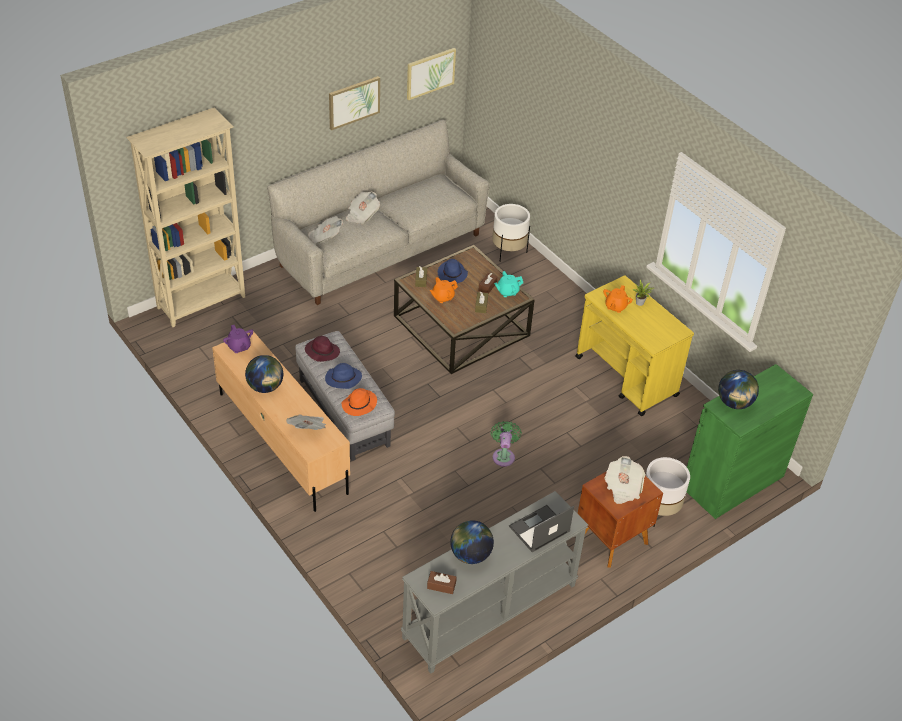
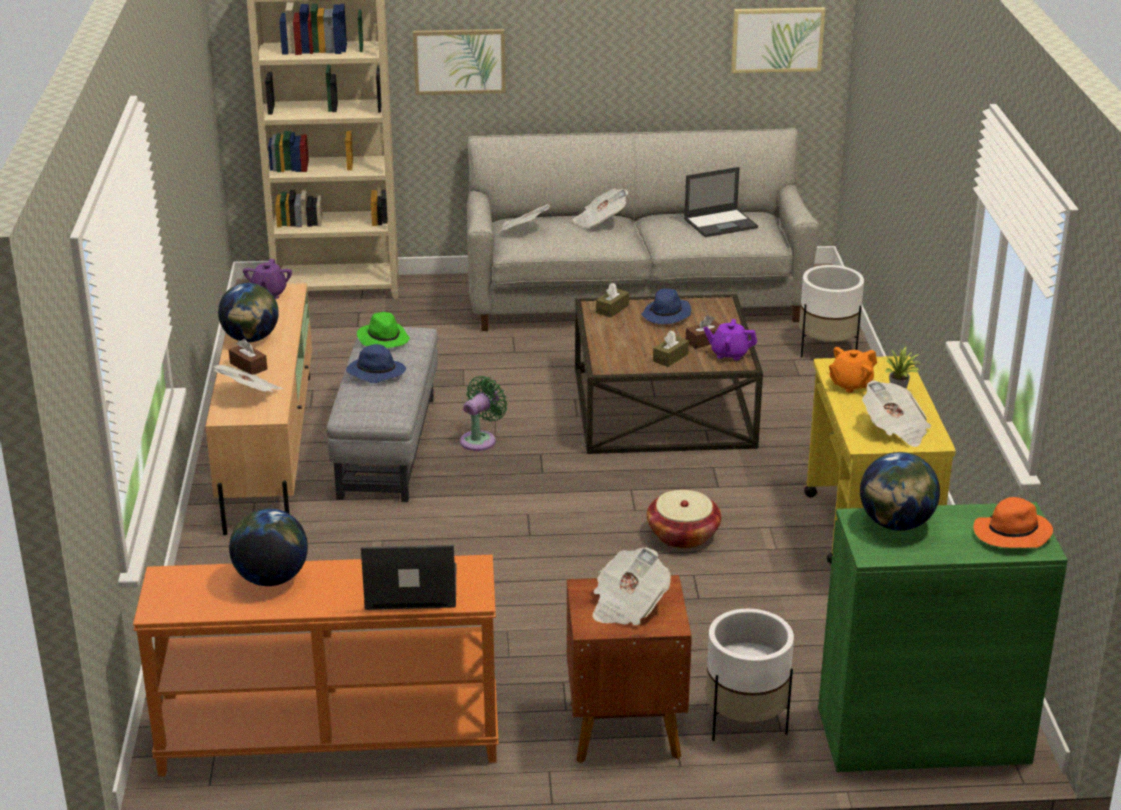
camera: 35 degrees right, 15 degrees down
(322, 351) = (383, 339): purple hat -> green hat
(354, 102) = (632, 46): picture -> picture (459, 61)
(359, 405) = (364, 405): orange hat -> orange hat (1011, 535)
(428, 194) = (721, 223): none -> laptop
(441, 586) = (185, 596): brown tissue box -> brown tissue box (248, 366)
(442, 297) = (623, 334): orange teapot -> none
(490, 612) = (329, 741): grey console table -> orange console table
(503, 455) = (562, 568): green fan -> green fan (480, 439)
(507, 291) = (729, 354): turquoise teapot -> purple teapot
(541, 409) = (683, 535): none -> basket
(659, 330) = (895, 430): none -> newspaper

